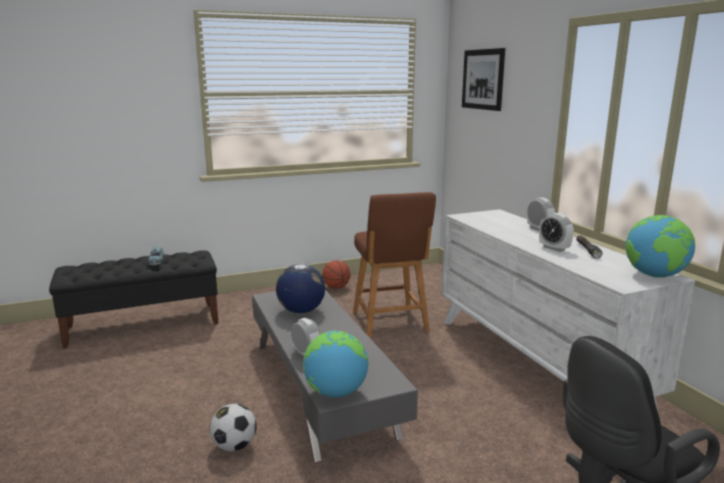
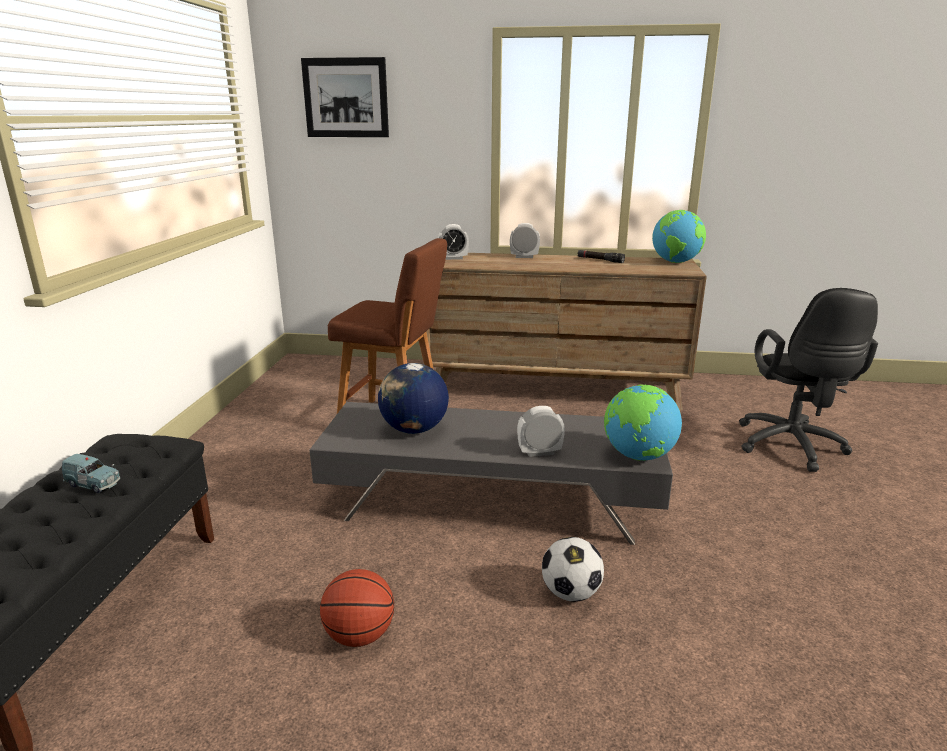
camera: 60 degrees left, 5 degrees up
(336, 287) = (248, 423): basketball -> basketball (359, 636)
(535, 364) = (555, 389): white dresser -> brown dresser
(554, 248) = (583, 265): alarm clock -> alarm clock (453, 258)

